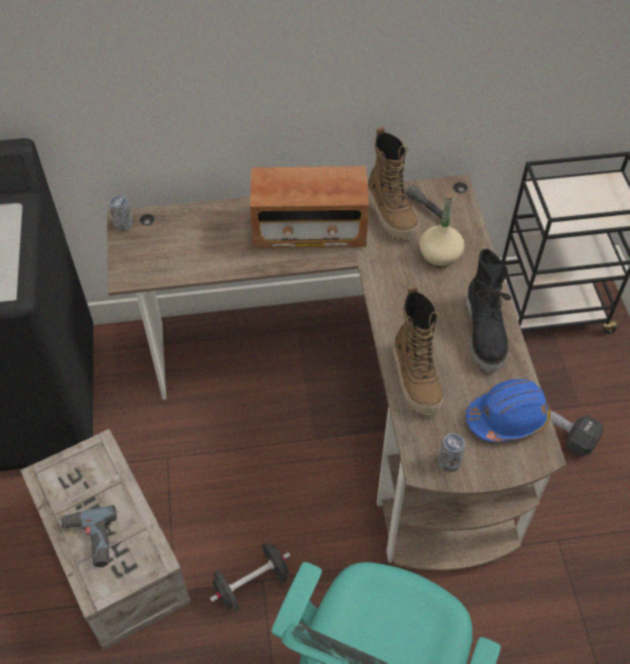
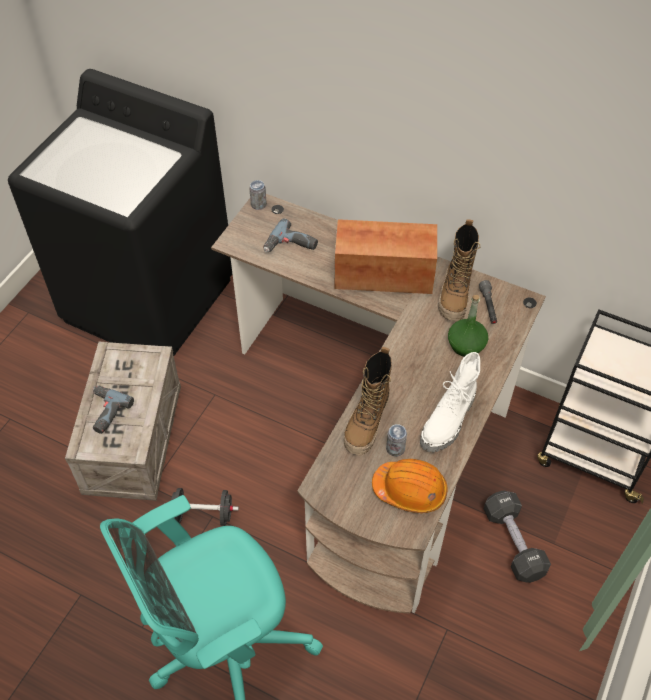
camera: 35 degrees right, 0 degrees up
(193, 249) = (290, 246): none -> power drill
(309, 230) = (383, 275): radio -> radio turned 150 degrees clockwise
(439, 255) = (466, 345): beige bottle -> green bottle
(449, 462) = (339, 494): can -> can (395, 449)
(485, 333) = (449, 421): black boot -> white boot
(507, 417) = (410, 490): blue hard hat -> orange hard hat

